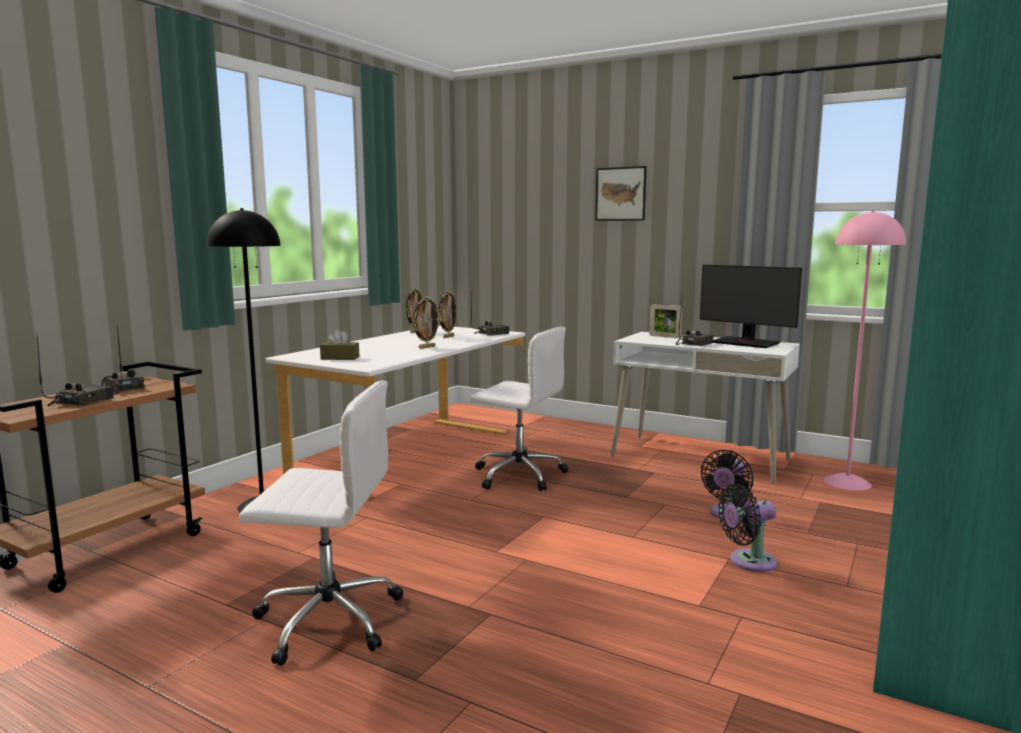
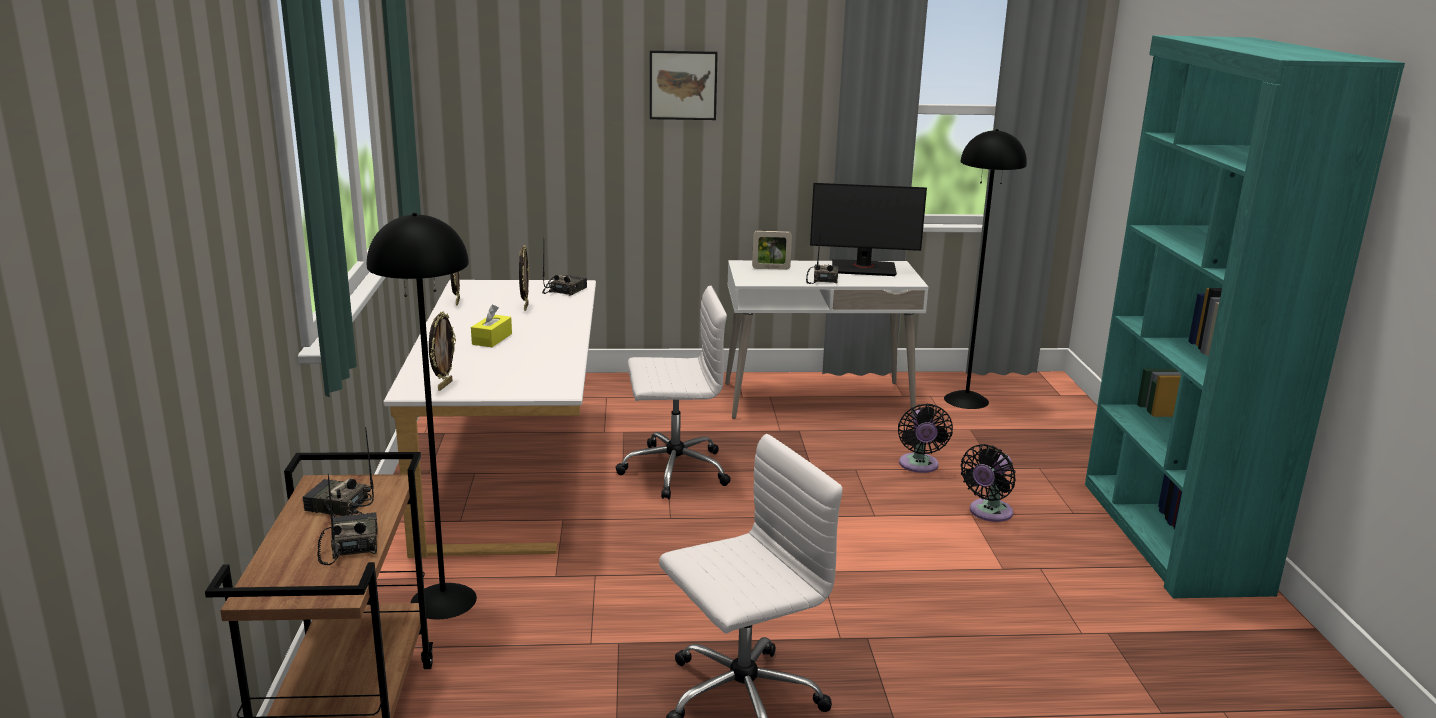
camera: 35 degrees left, 10 degrees up
(340, 358) = (489, 380): brown tissue box -> none
(391, 345) = (492, 339): none -> yellow tissue box
(426, 347) = (546, 335): picture frame -> picture frame (444, 385)
(847, 482) = (966, 400): pink floor lamp -> black floor lamp

